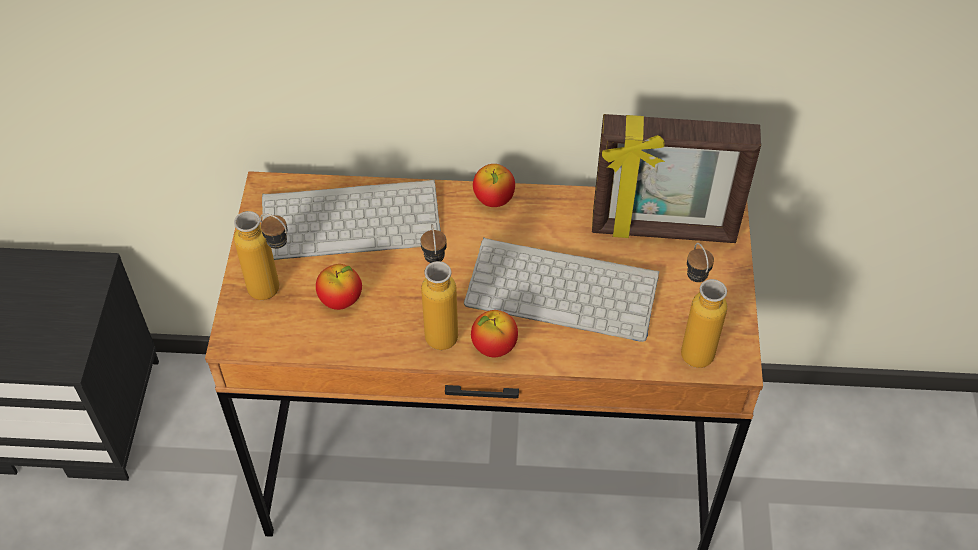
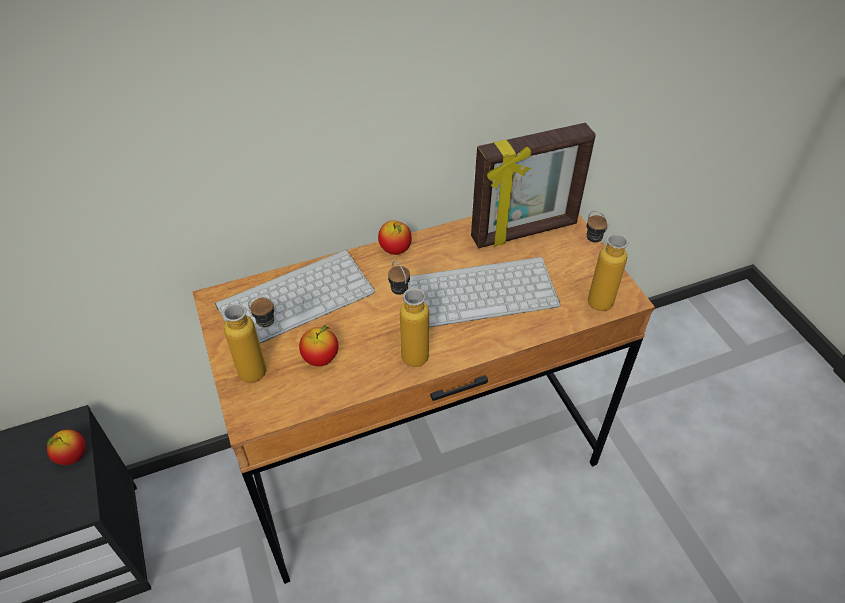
camera: 25 degrees left, 5 degrees down
(494, 347) = (458, 349): apple -> apple (72, 456)

